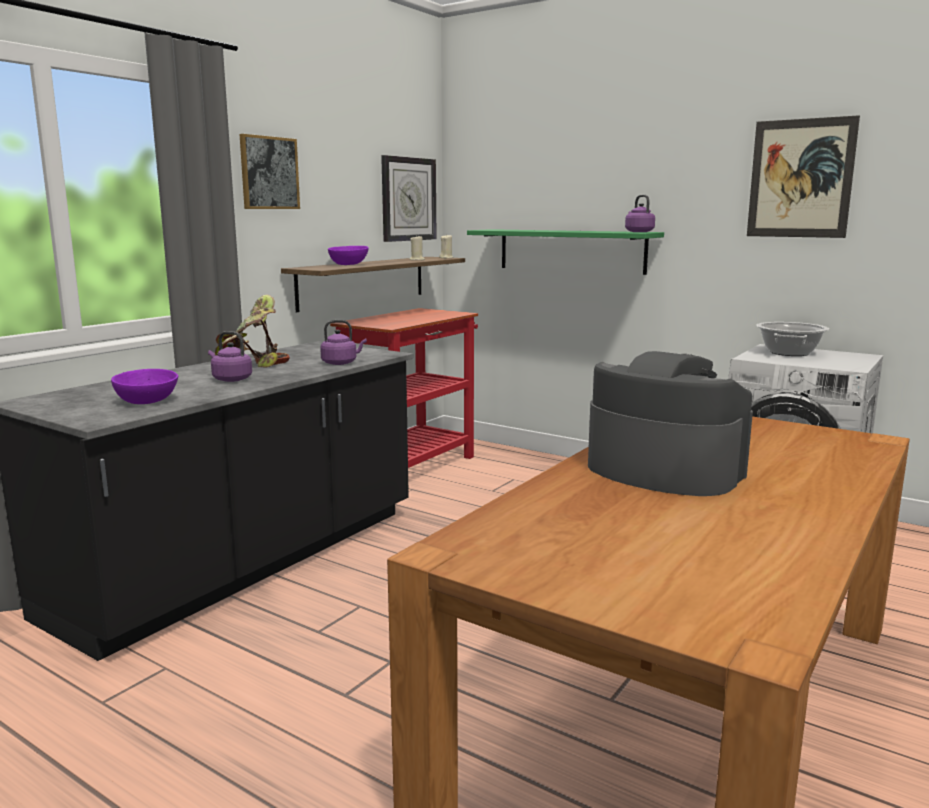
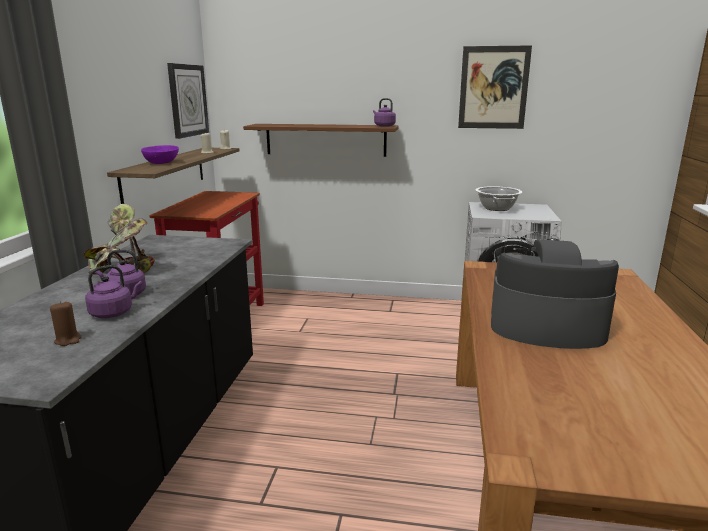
camera: 25 degrees left, 5 degrees up
(146, 401) = (68, 340): purple bowl -> brown candle
(269, 173) = (88, 83): picture -> none
(341, 363) = (205, 259): purple kettle -> purple kettle (114, 313)
(571, 251) = (325, 140): green shelf -> brown shelf

